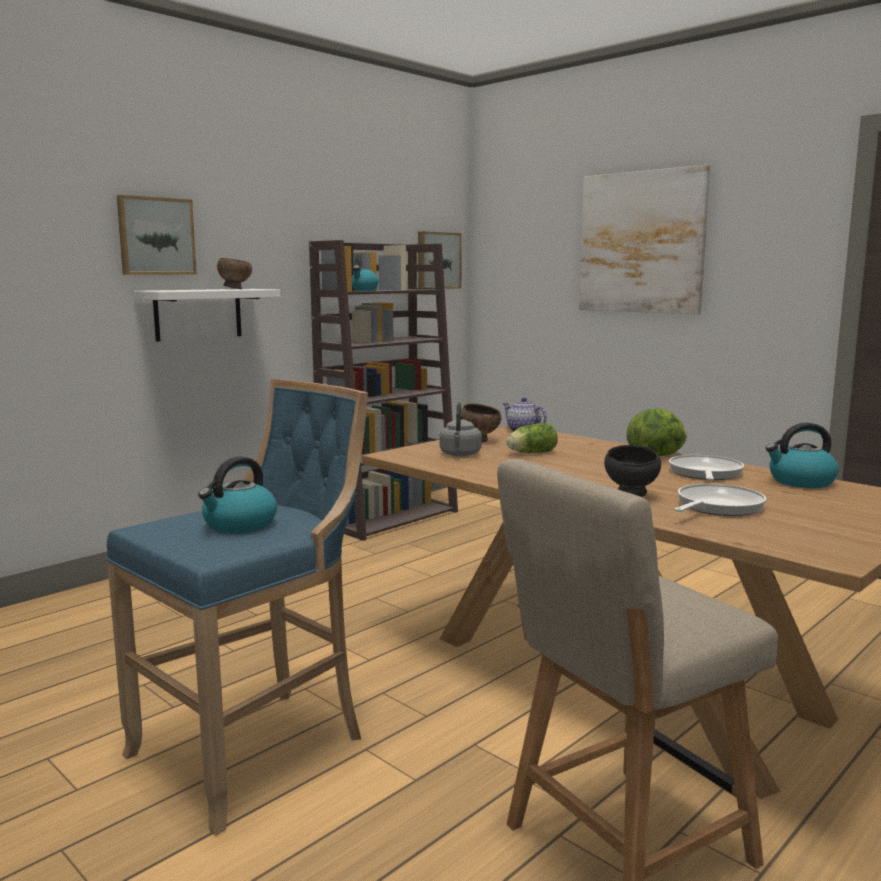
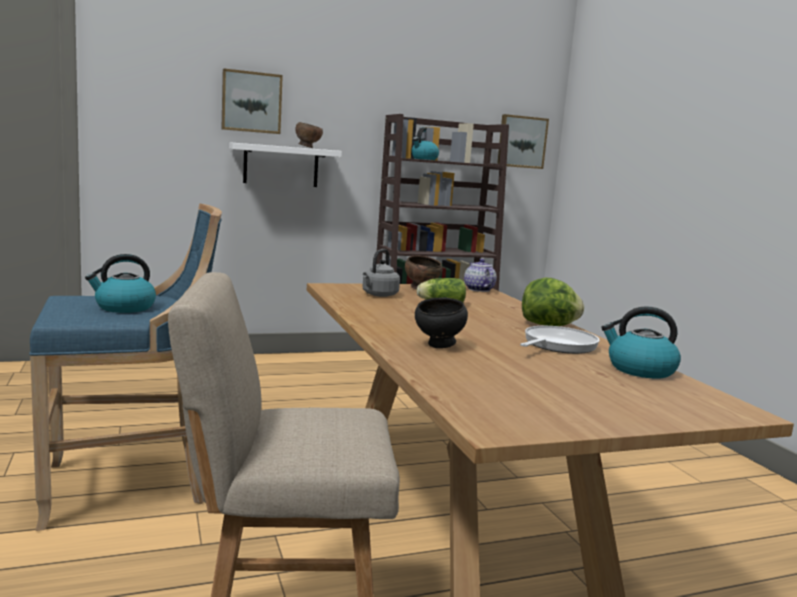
camera: 25 degrees right, 0 degrees up
(641, 242) = (690, 131): picture -> none
(716, 507) = (494, 369): frying pan -> none

